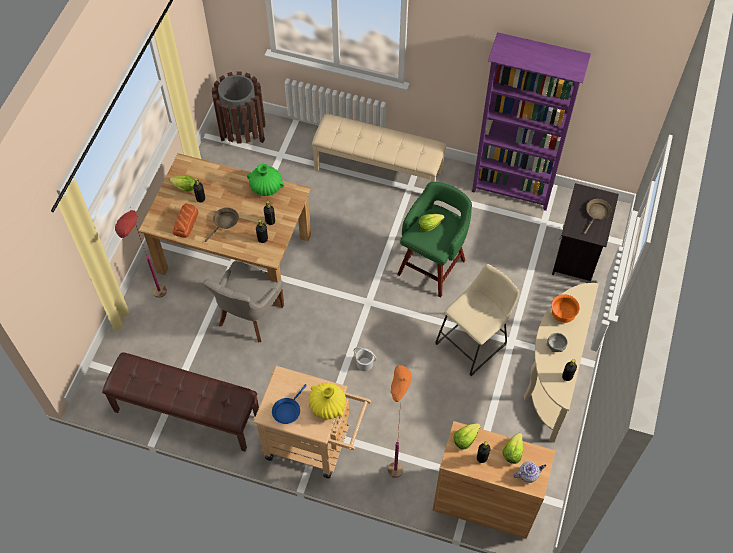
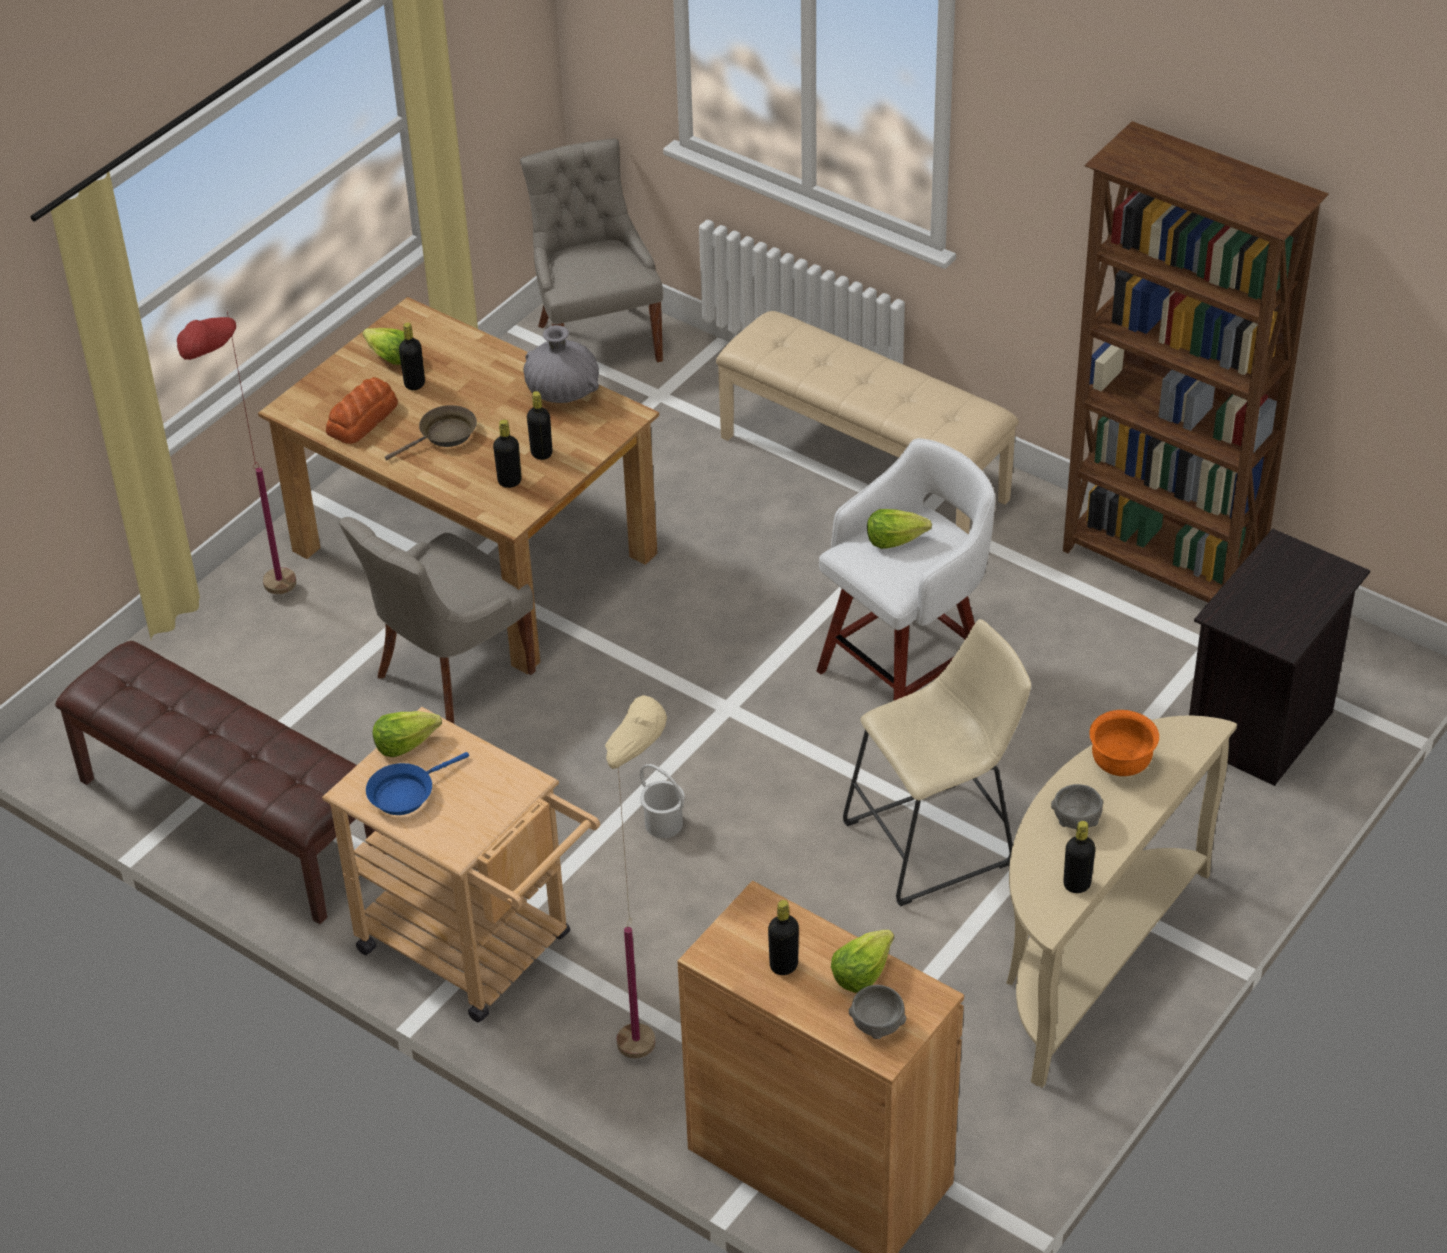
camera: 20 degrees right, 15 degrees down
(243, 133) = (596, 341): brown trash can -> grey chair
(266, 187) = (562, 392): green vase -> grey vase
(327, 406) = (496, 805): yellow vase -> none
(395, 459) = (649, 1025): orange floor lamp -> beige floor lamp
(432, 266) = (906, 672): green stool -> white stool
(465, 438) = (763, 920): lettuce -> lettuce (405, 743)
(513, 189) = (1162, 567): purple bookcase -> brown bookcase
(528, 474) = (877, 1024): teapot -> grey bowl
(596, 214) = (1298, 597): brown frying pan -> none

